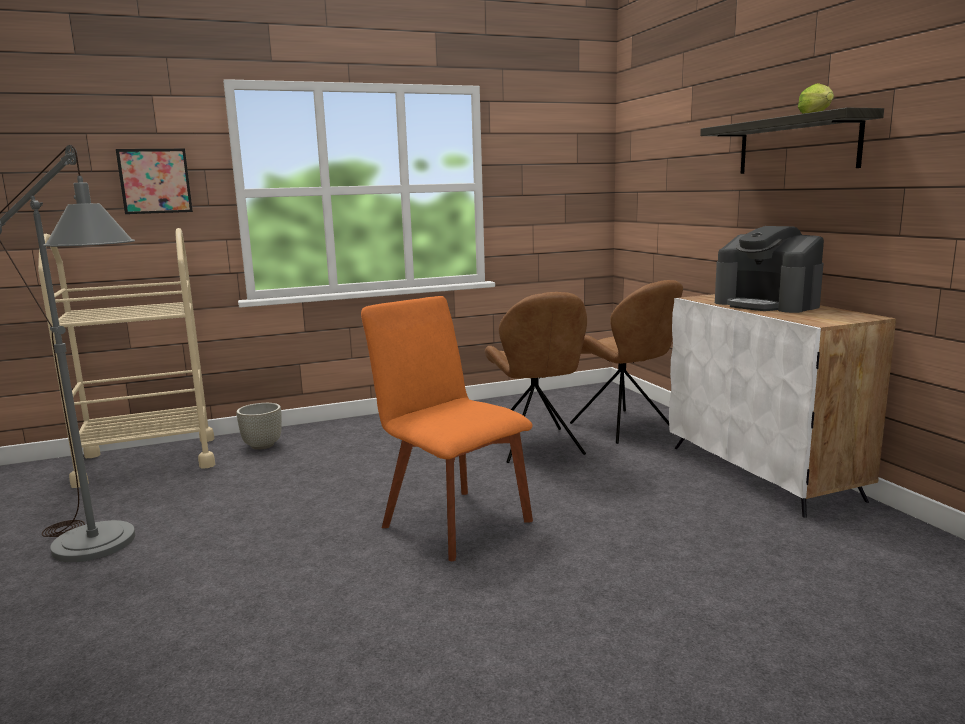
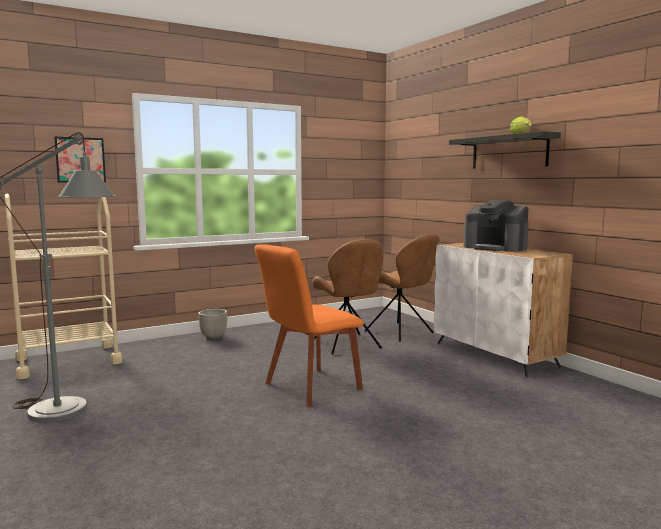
camera: 10 degrees left, 5 degrees down
(263, 445) = (152, 349): grey planter -> grey planter (214, 337)
(452, 521) = (309, 387): orange chair -> orange chair turned 75 degrees counterclockwise

